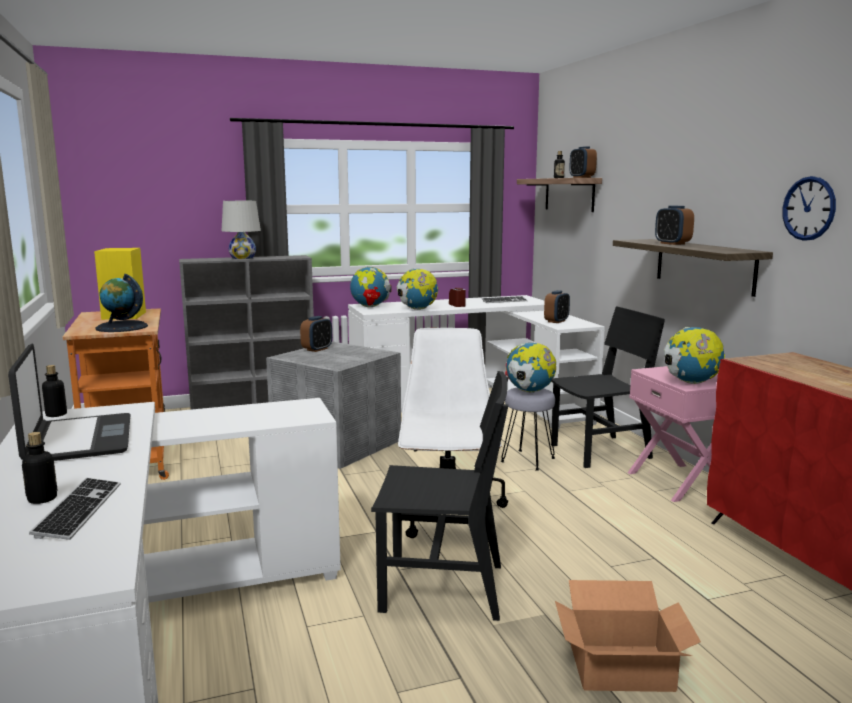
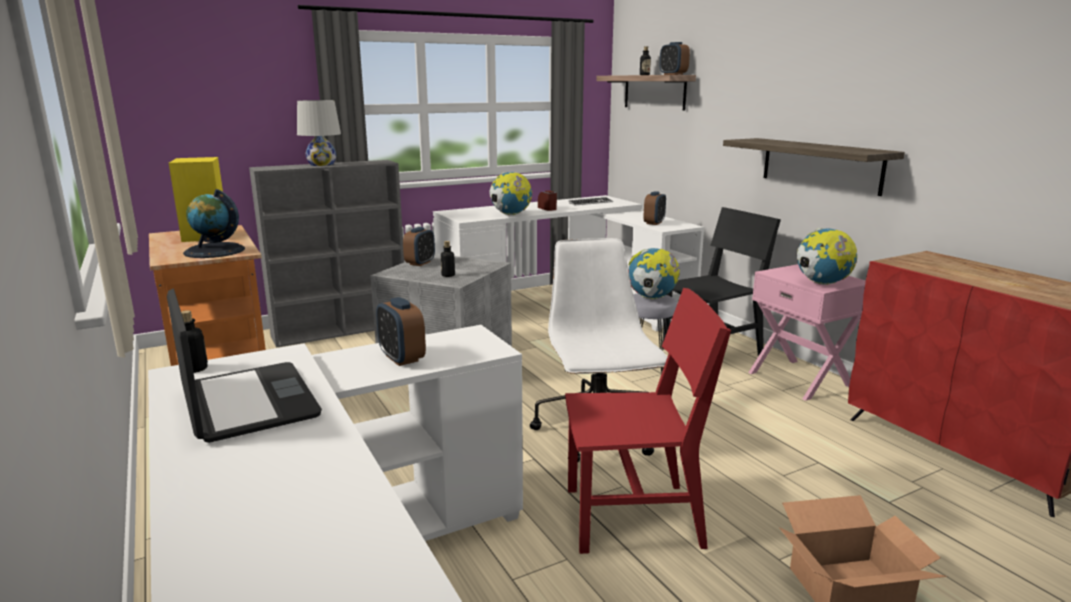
camera: 10 degrees left, 5 degrees up
(42, 499) = (259, 494): bottle -> bottle (448, 275)
(79, 510) = (319, 507): keyboard -> none
(370, 307) = (459, 213): globe -> none
(443, 588) = (633, 517): black chair -> red chair
(672, 243) = (791, 143): alarm clock -> alarm clock (402, 358)
(809, 208) = (949, 108): wall clock -> none

